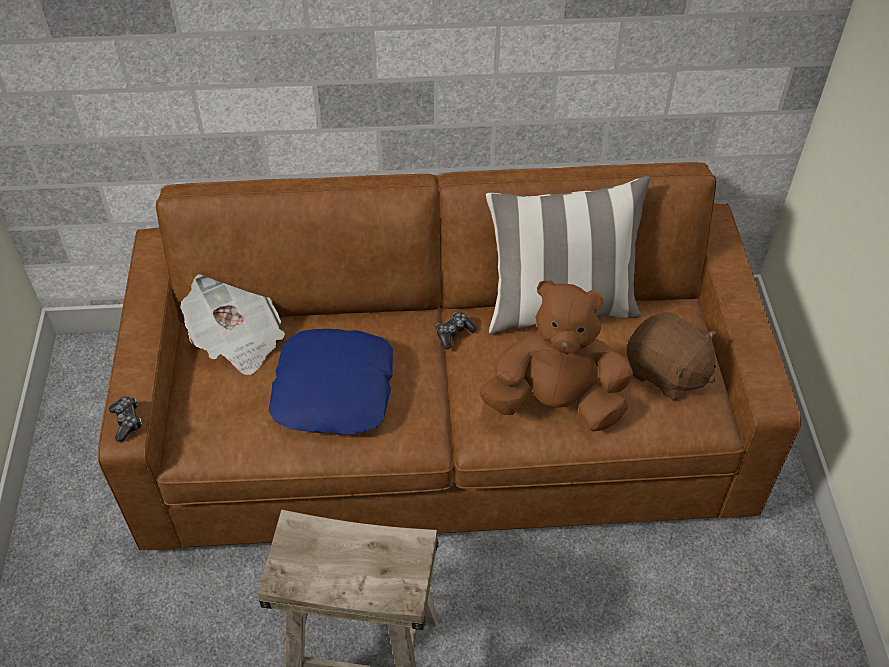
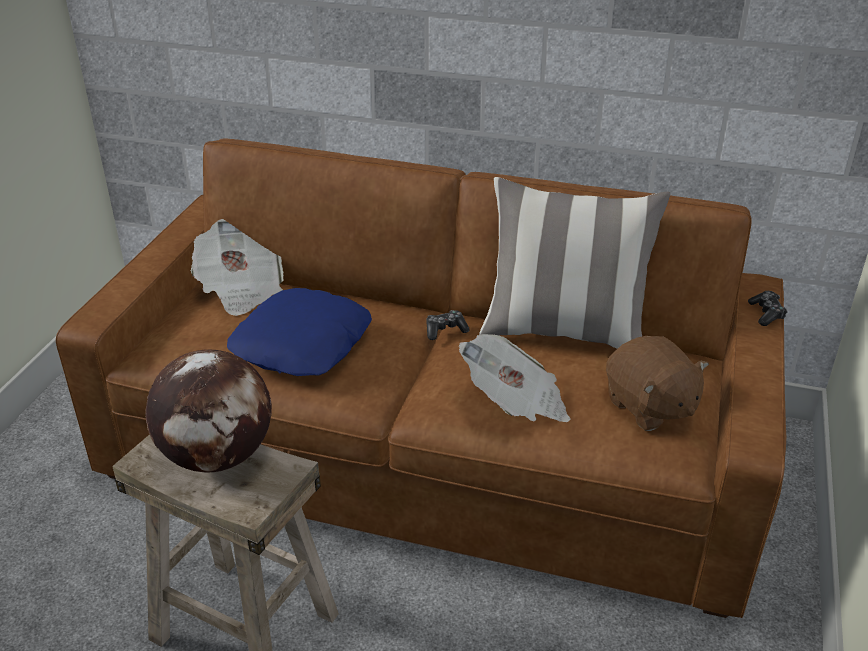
camera: 20 degrees right, 15 degrees down
(127, 421) = (97, 314): game controller -> game controller (766, 314)
(345, 550) = (218, 456): none -> globe
(556, 402) = (515, 403): brown plush toy -> newspaper

